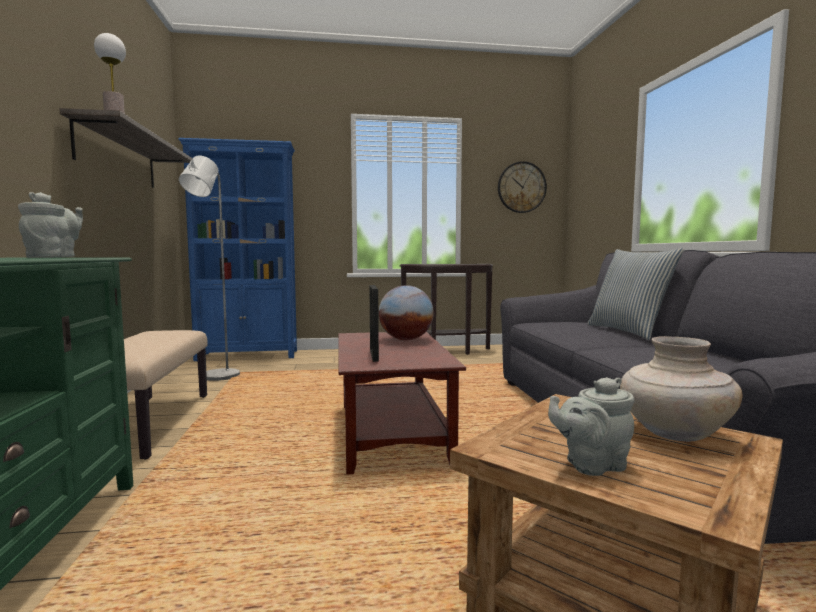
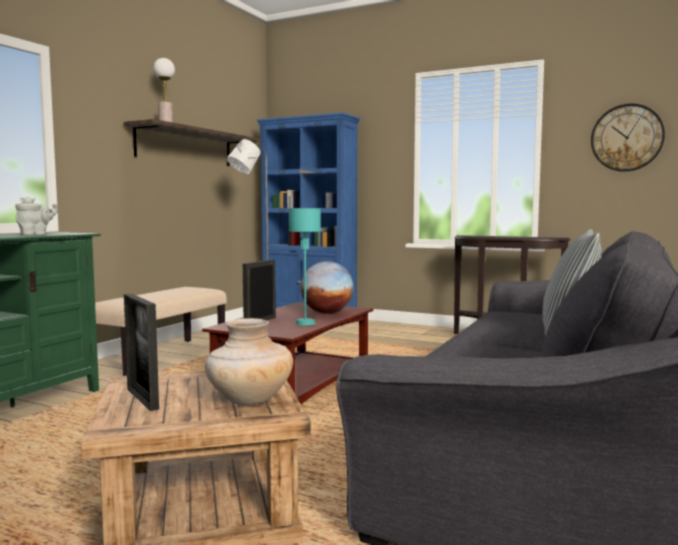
camera: 35 degrees right, 0 degrees up
(422, 351) = (305, 323): none -> turquoise table lamp
(591, 465) = (142, 398): grey teapot -> picture frame

